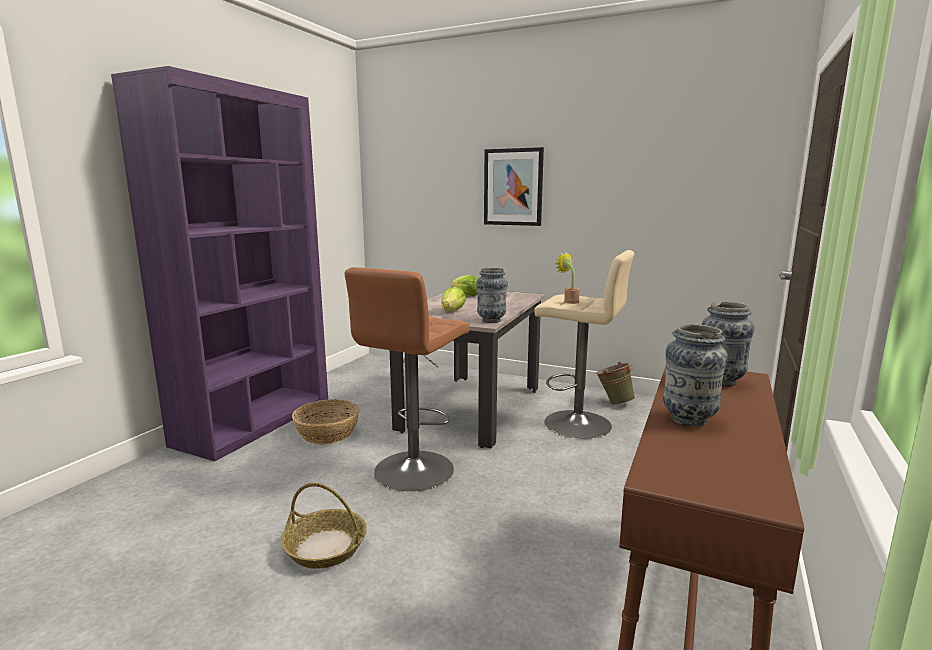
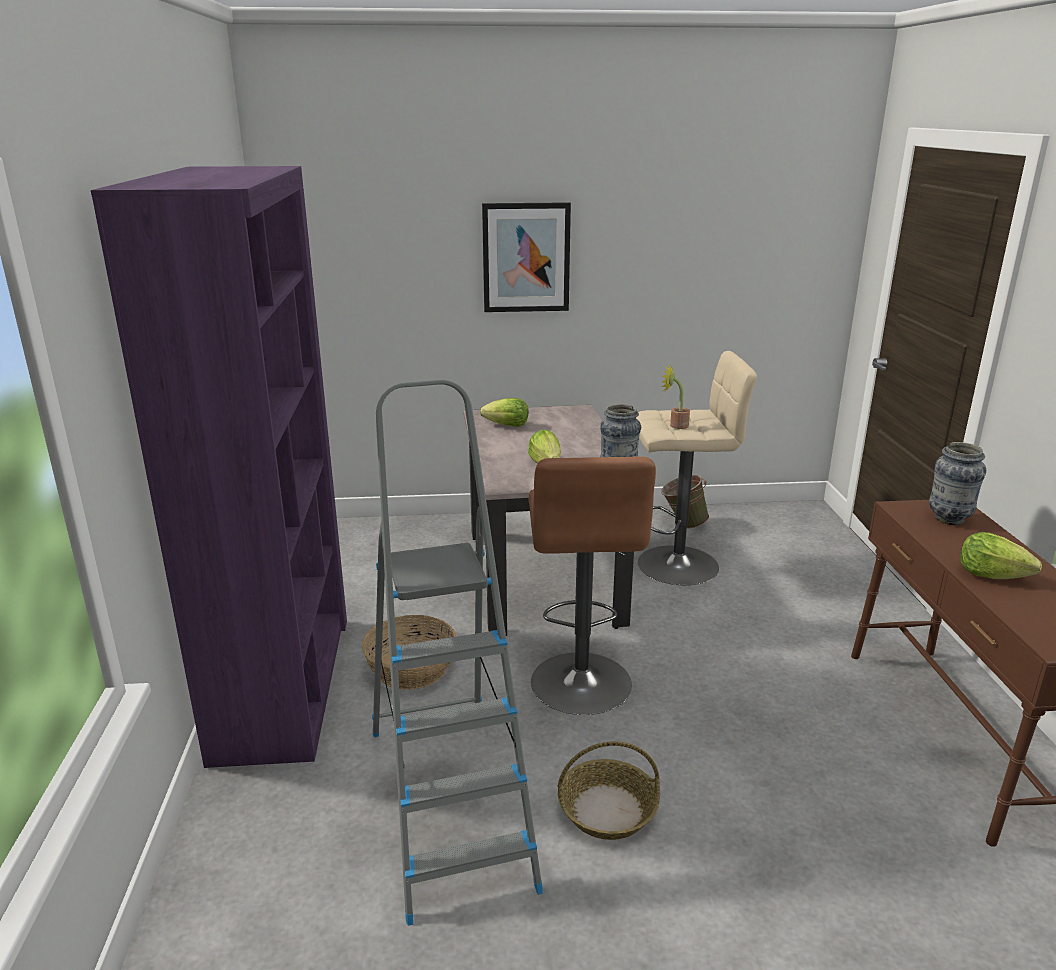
camera: 30 degrees left, 10 degrees up
(244, 507) = (449, 804): none -> grey step ladder
(689, 420) = (990, 575): vase -> lettuce

